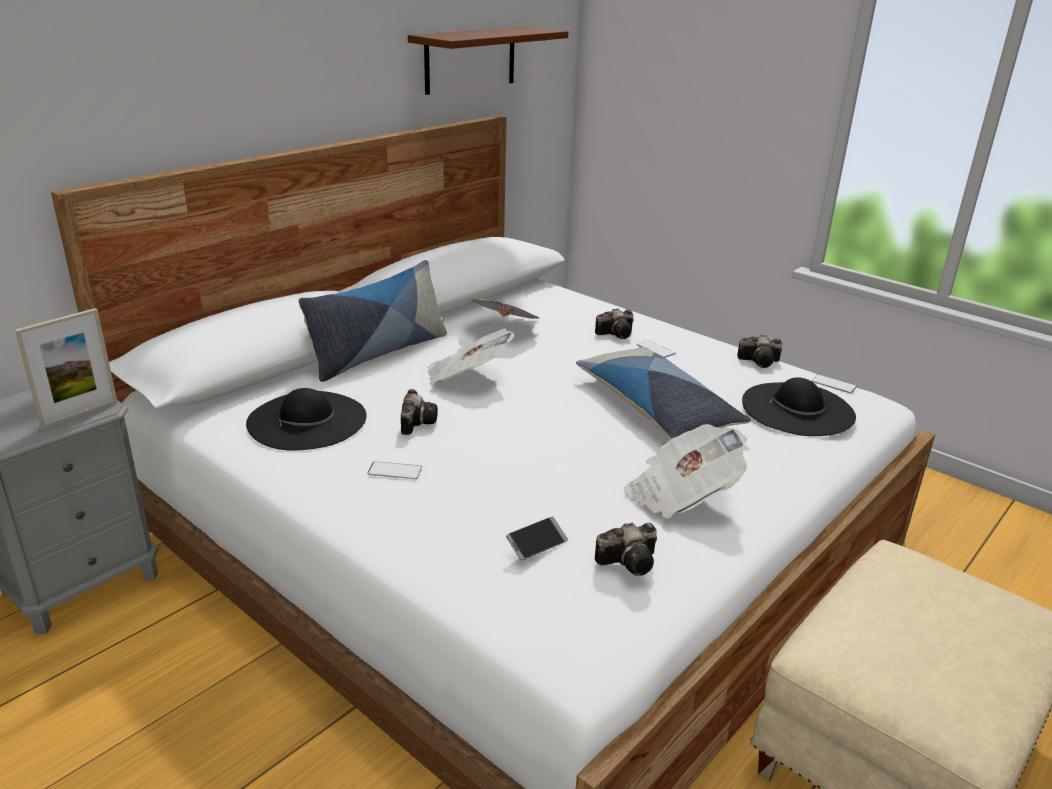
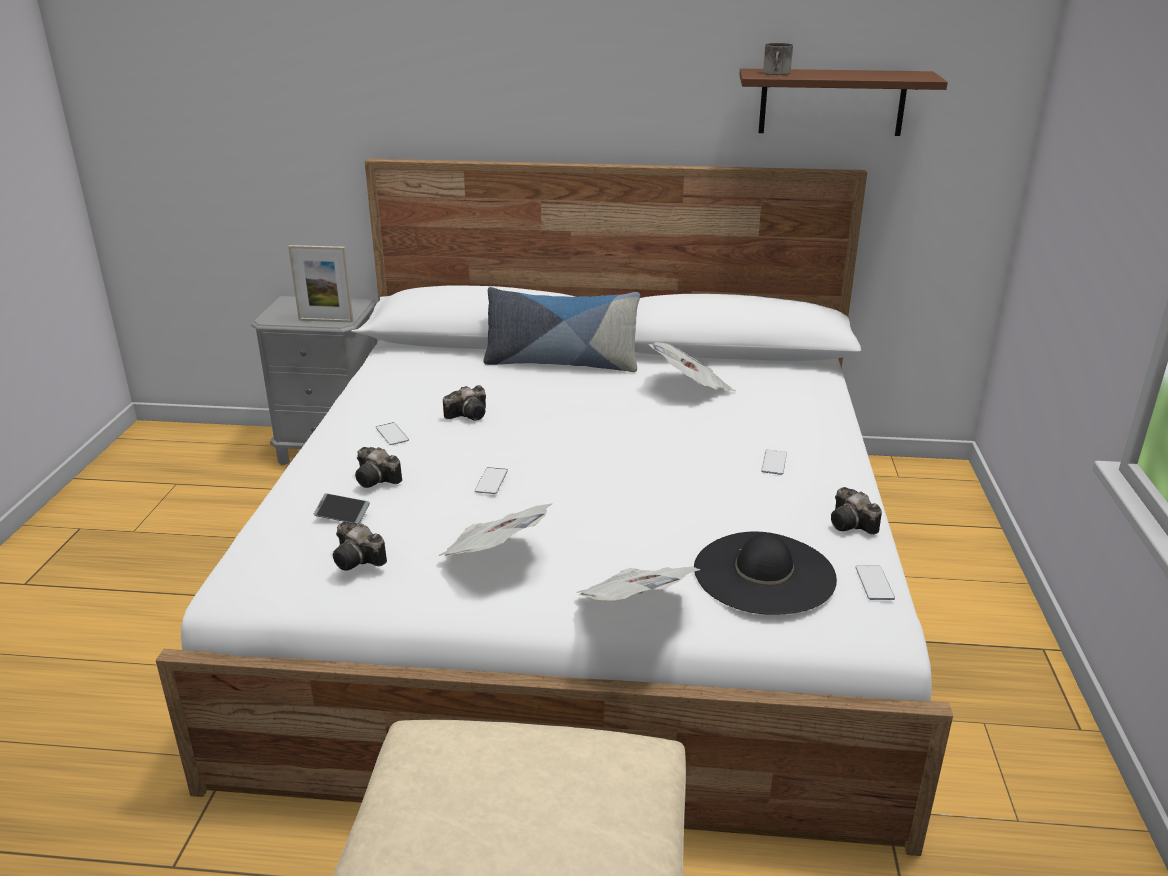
camera: 55 degrees right, 0 degrees up
(307, 420) = (424, 382): black hat -> none
(455, 35) = (777, 73): none -> mug
(466, 377) = (573, 406): newspaper -> newspaper (635, 608)
(561, 453) = (491, 481): none -> phone
(617, 333) = (775, 435): camera -> camera (378, 480)
(656, 408) = (649, 500): pillow -> none

